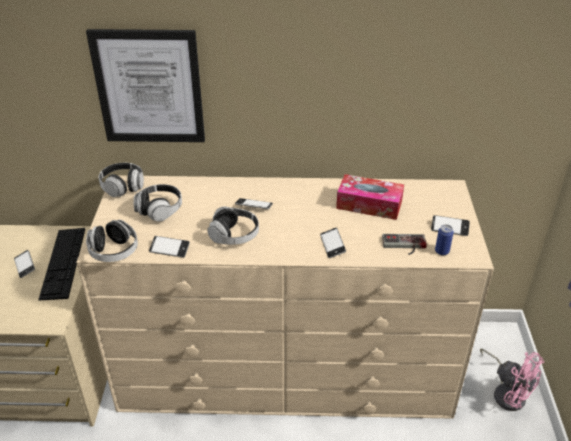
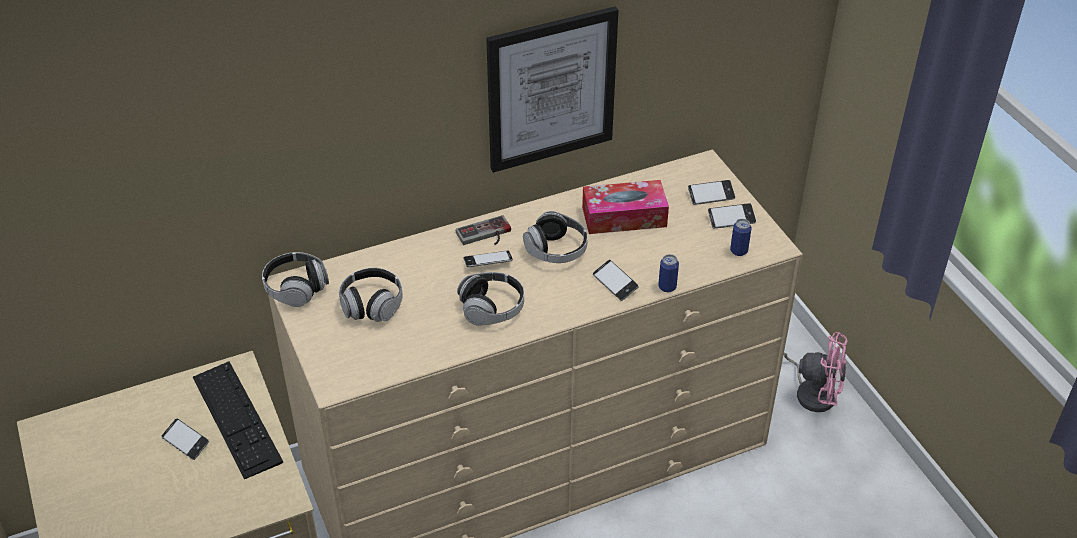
camera: 25 degrees left, 5 degrees up
(114, 252) = (358, 379): headphones -> headphones (556, 250)
(149, 87) = (314, 145): picture -> picture (551, 89)
(169, 249) = (425, 352): phone -> phone (711, 195)
(369, 259) = (667, 287): none -> can
(404, 246) = (694, 257): game controller -> game controller (485, 235)

